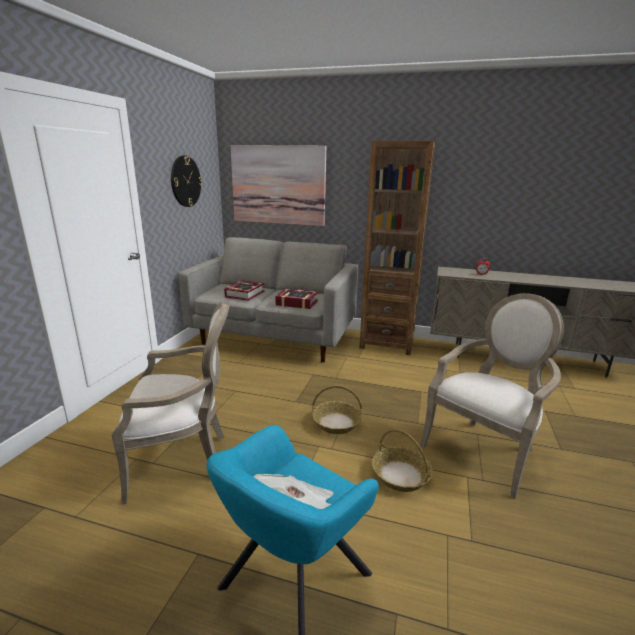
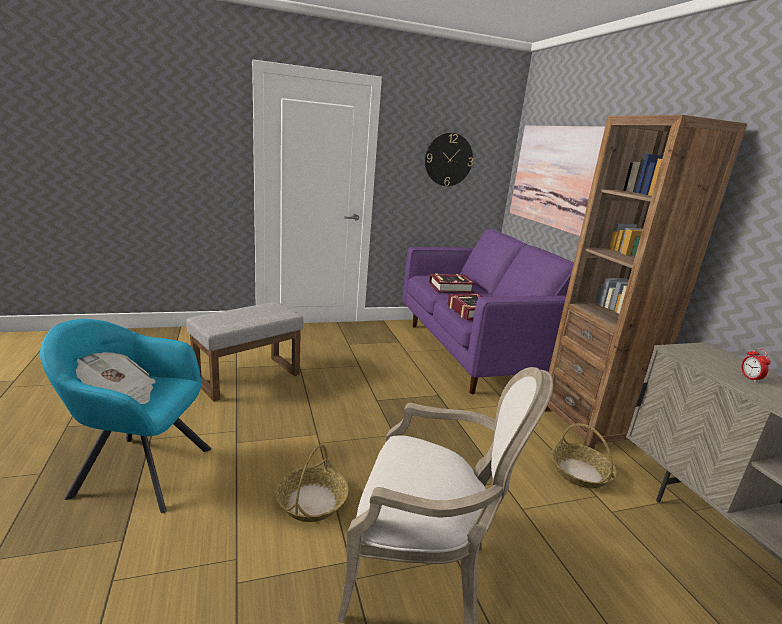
camera: 55 degrees right, 0 degrees up
(184, 460) = (247, 378): armchair -> grey ottoman
(274, 338) = (477, 353): grey sofa -> purple sofa
(336, 423) = (365, 434): basket -> basket (580, 472)

